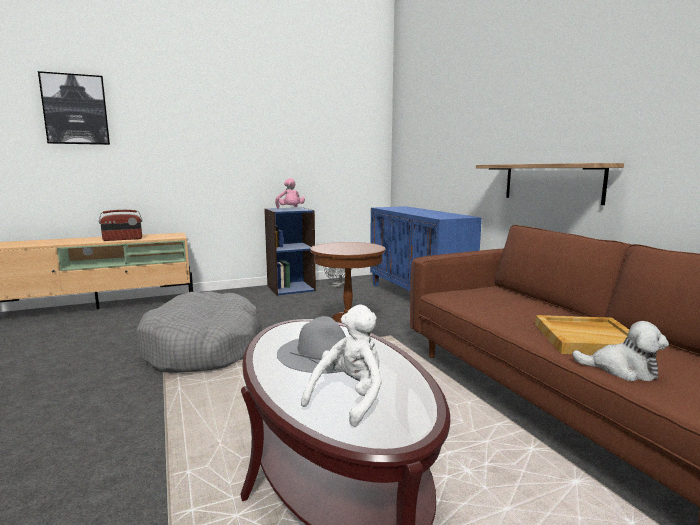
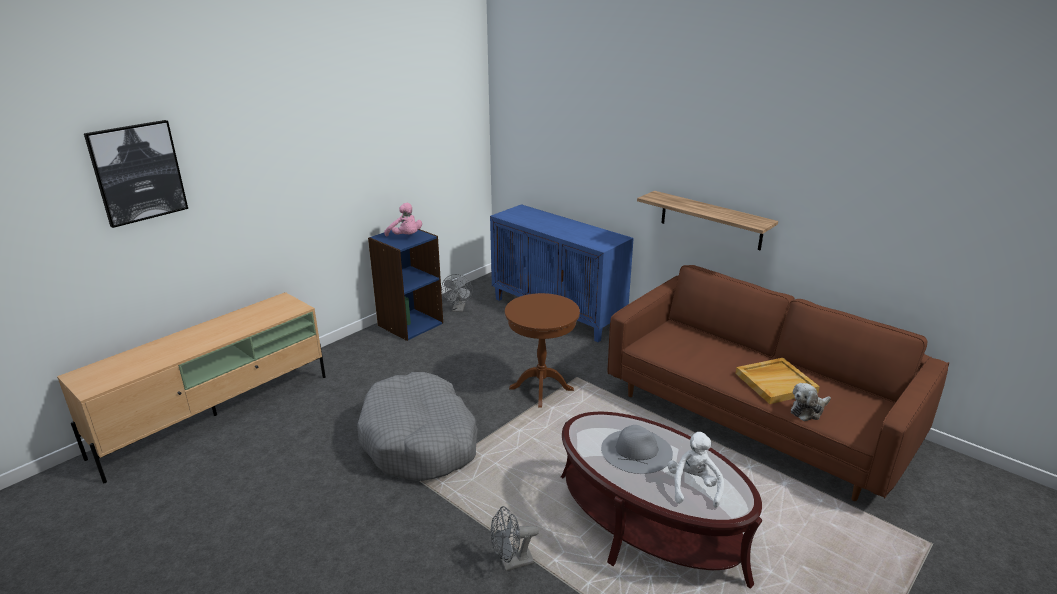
camera: 25 degrees left, 15 degrees up
(122, 239) = (240, 329): radio -> none
(144, 460) = (512, 563): none -> grey fan
(621, 370) = (808, 411): plush toy -> plush toy turned 150 degrees clockwise

